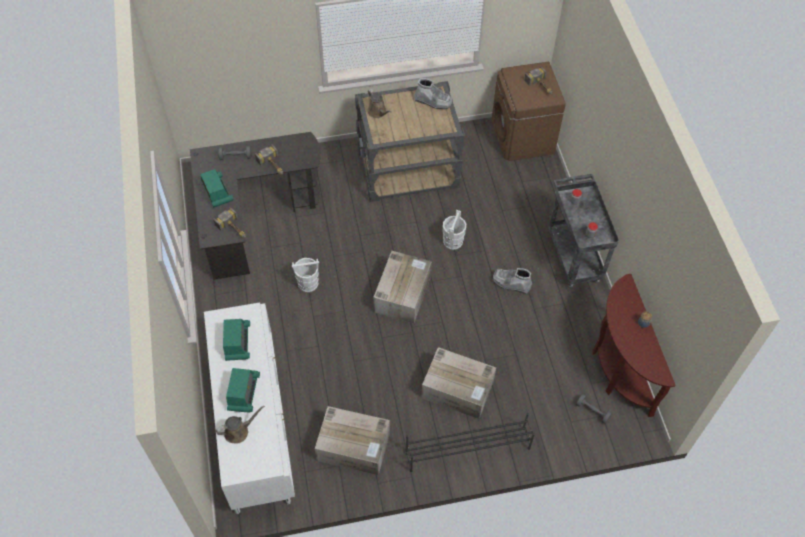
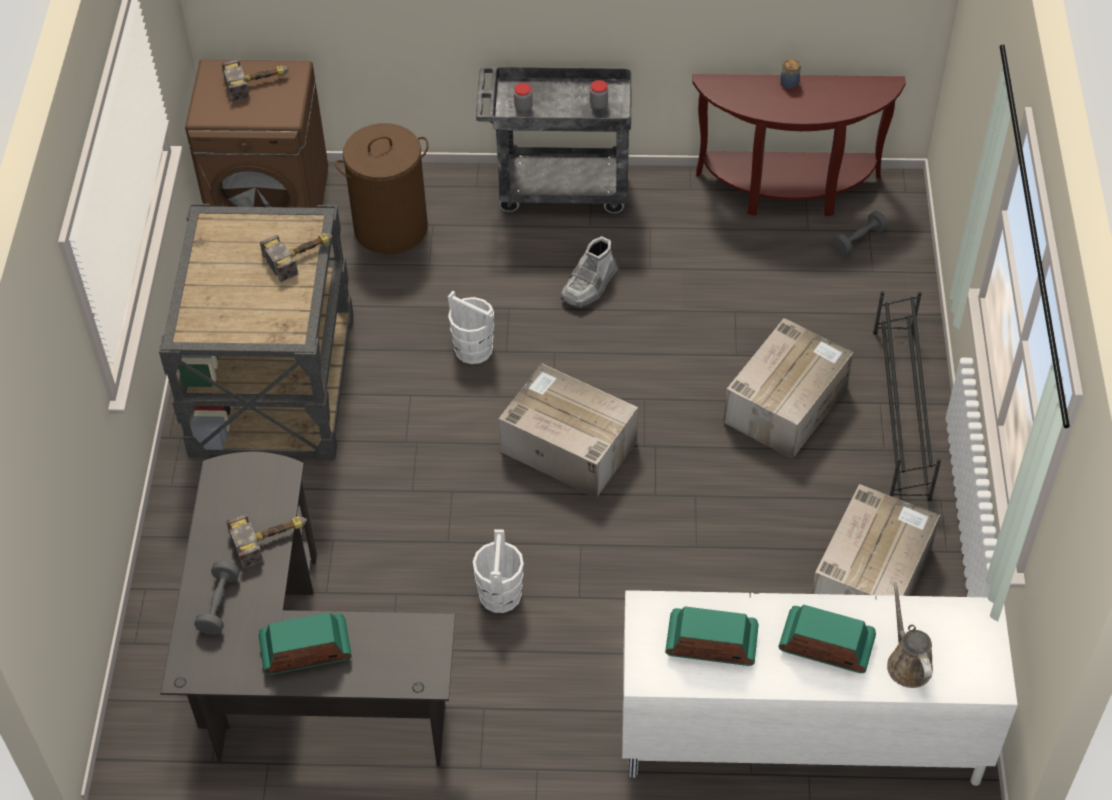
camera: 75 degrees left, 5 degrees down
(234, 229) = (418, 629): hammer -> hammer (302, 255)
(378, 112) = (225, 322): brown watering can -> none
(433, 101) = (233, 234): grey boot -> none
(521, 189) = (391, 227): none -> brown laundry basket

